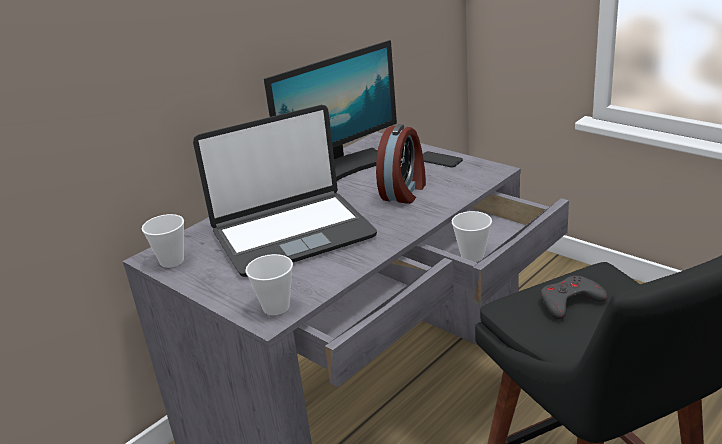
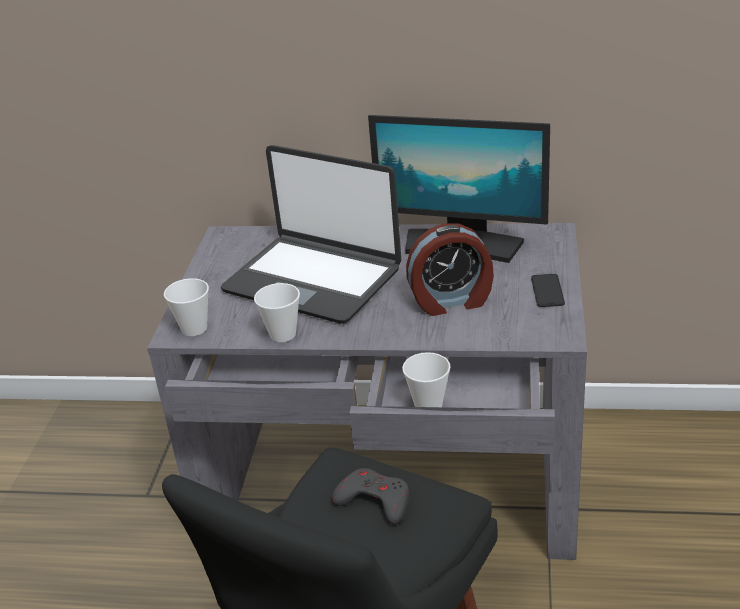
camera: 55 degrees right, 5 degrees up
(172, 261) = (224, 247): cup -> cup (283, 334)

